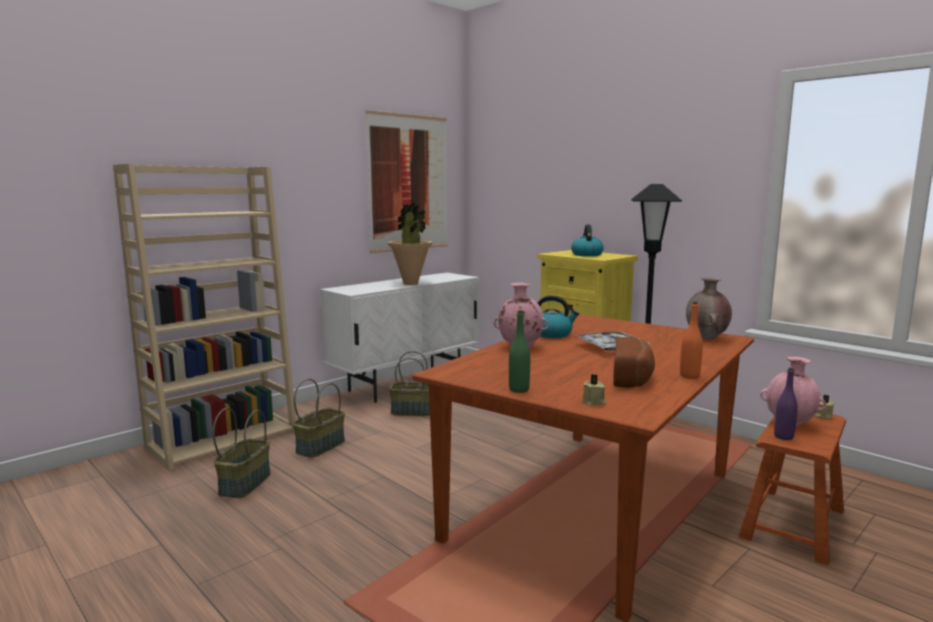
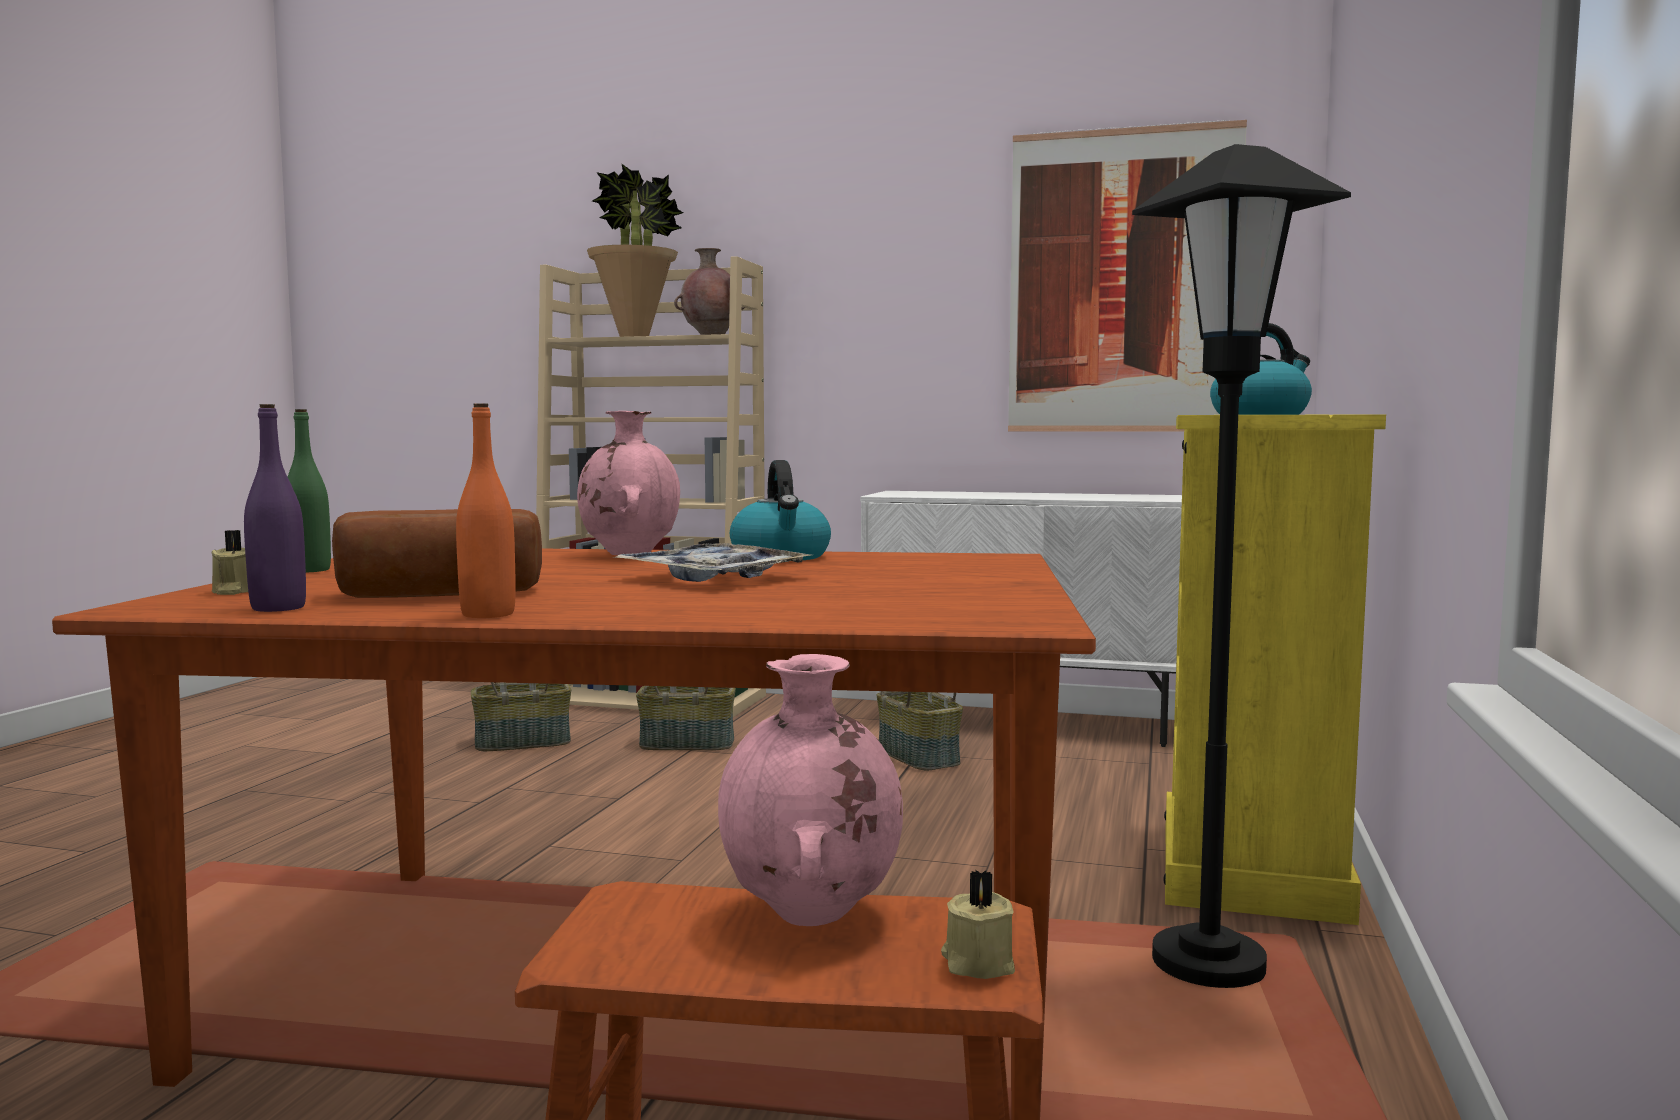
camera: 60 degrees right, 5 degrees down
(410, 283) = (1041, 496): potted plant -> potted plant (635, 337)
(706, 338) = (965, 609): brown vase -> brown vase (710, 336)
(783, 437) = (659, 909): purple bottle -> purple bottle (278, 608)

